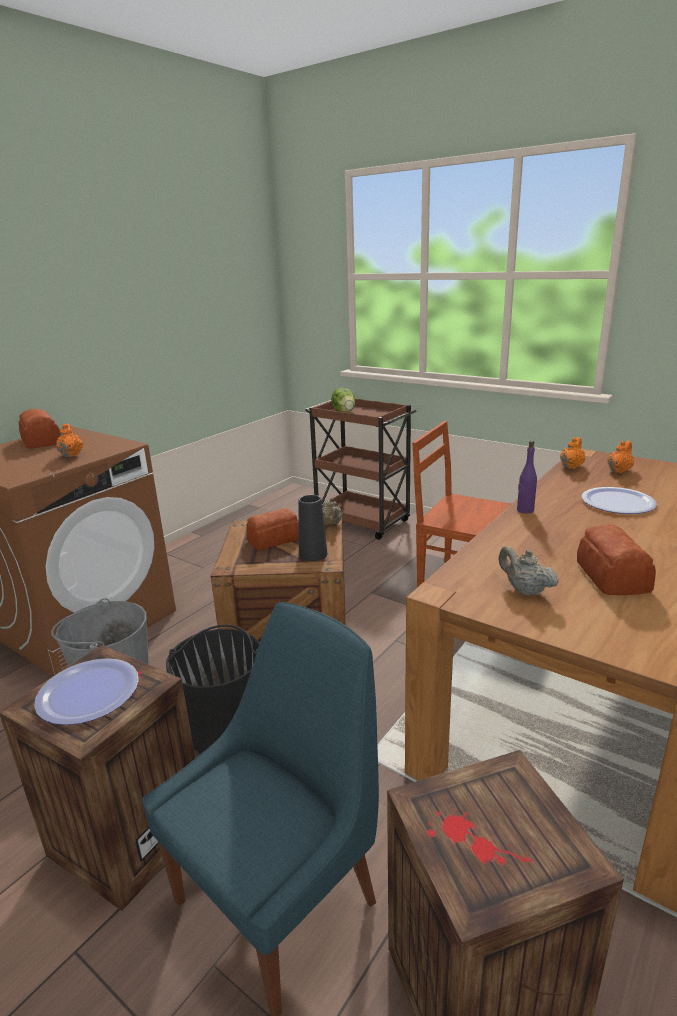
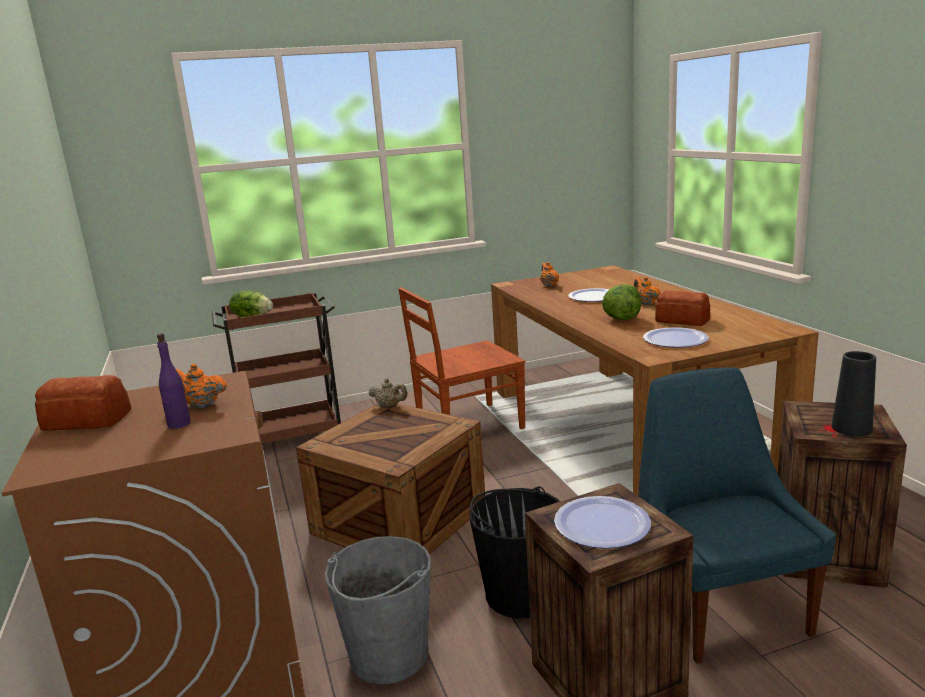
camera: 55 degrees left, 5 degrees down
(275, 540) = (377, 435): bread -> none
(313, 554) = (433, 425): black vase -> black vase (851, 428)
(524, 590) = (675, 339): beige teapot -> plate
(525, 510) = (569, 316): purple bottle -> purple bottle (179, 424)
(559, 538) = (621, 318): none -> lettuce
(571, 466) = (521, 292): orange teapot -> orange teapot (645, 303)

